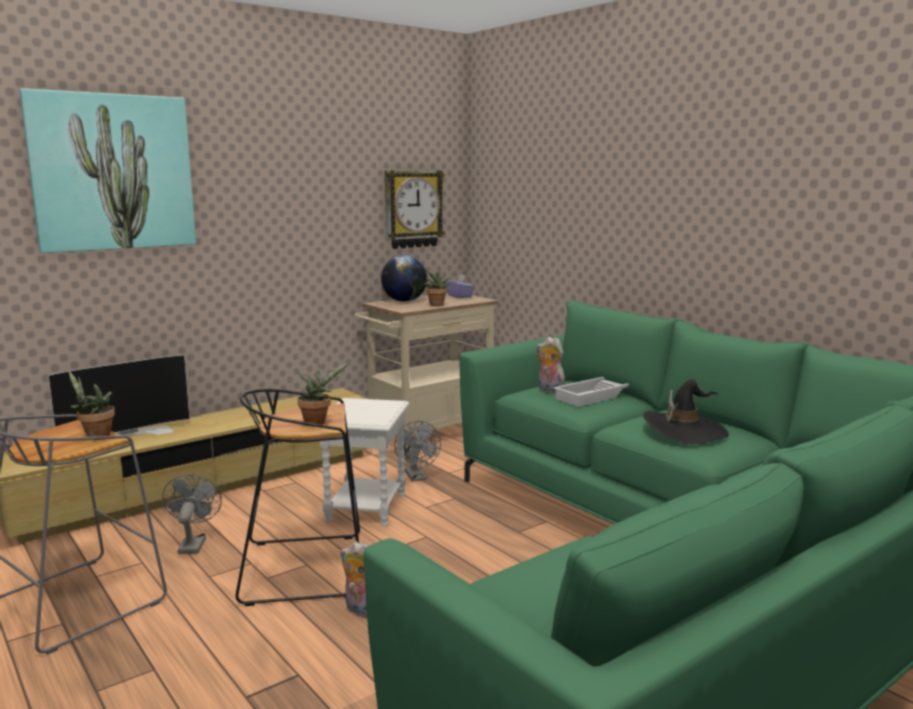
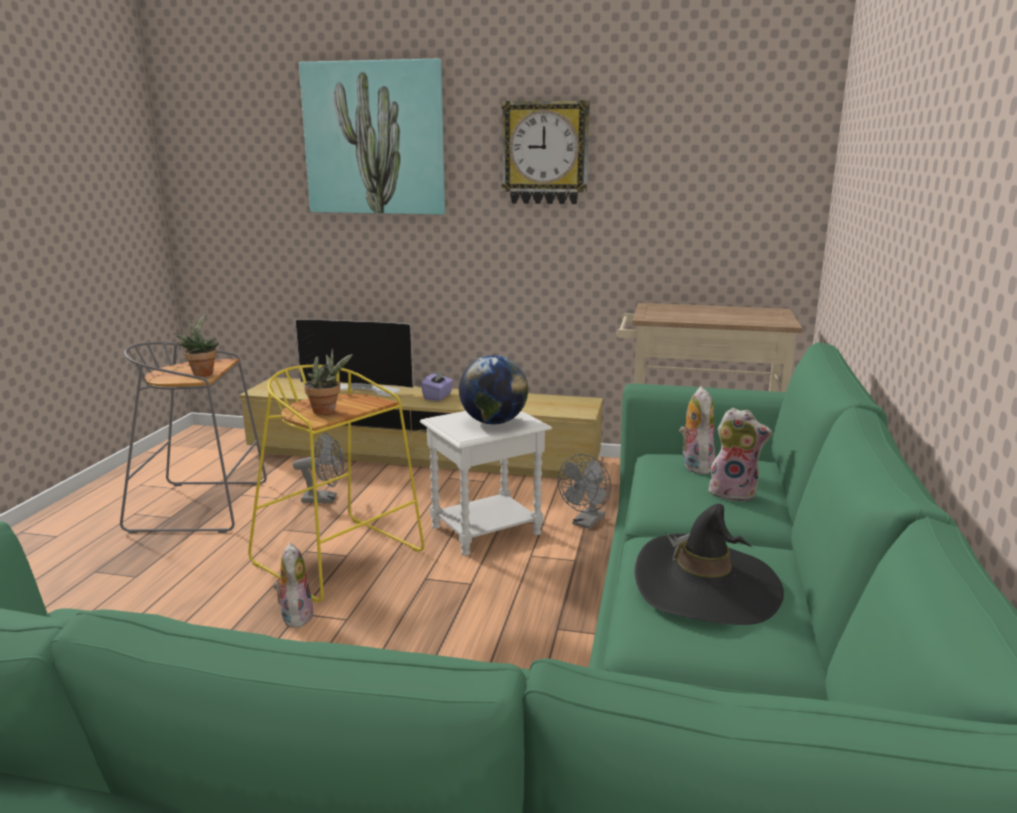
camera: 50 degrees right, 5 degrees up
(193, 544) = (325, 499): grey fan -> grey fan turned 45 degrees clockwise
(306, 567) = (341, 558): black stool -> yellow stool
(404, 301) = (686, 308): globe -> globe (493, 422)
(412, 209) = (732, 188): wall clock -> wall clock (545, 153)
(436, 305) = (701, 319): potted plant -> none
(460, 296) = (772, 314): purple tissue box -> purple tissue box (438, 396)
(596, 396) = (734, 493): white tray -> plush toy

